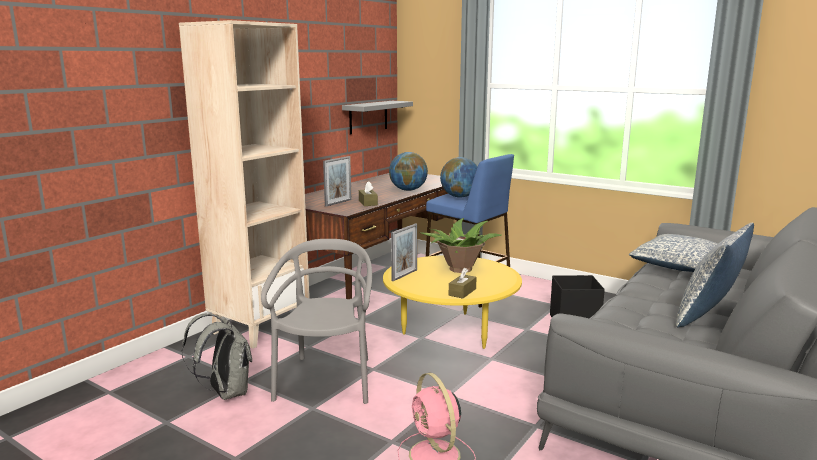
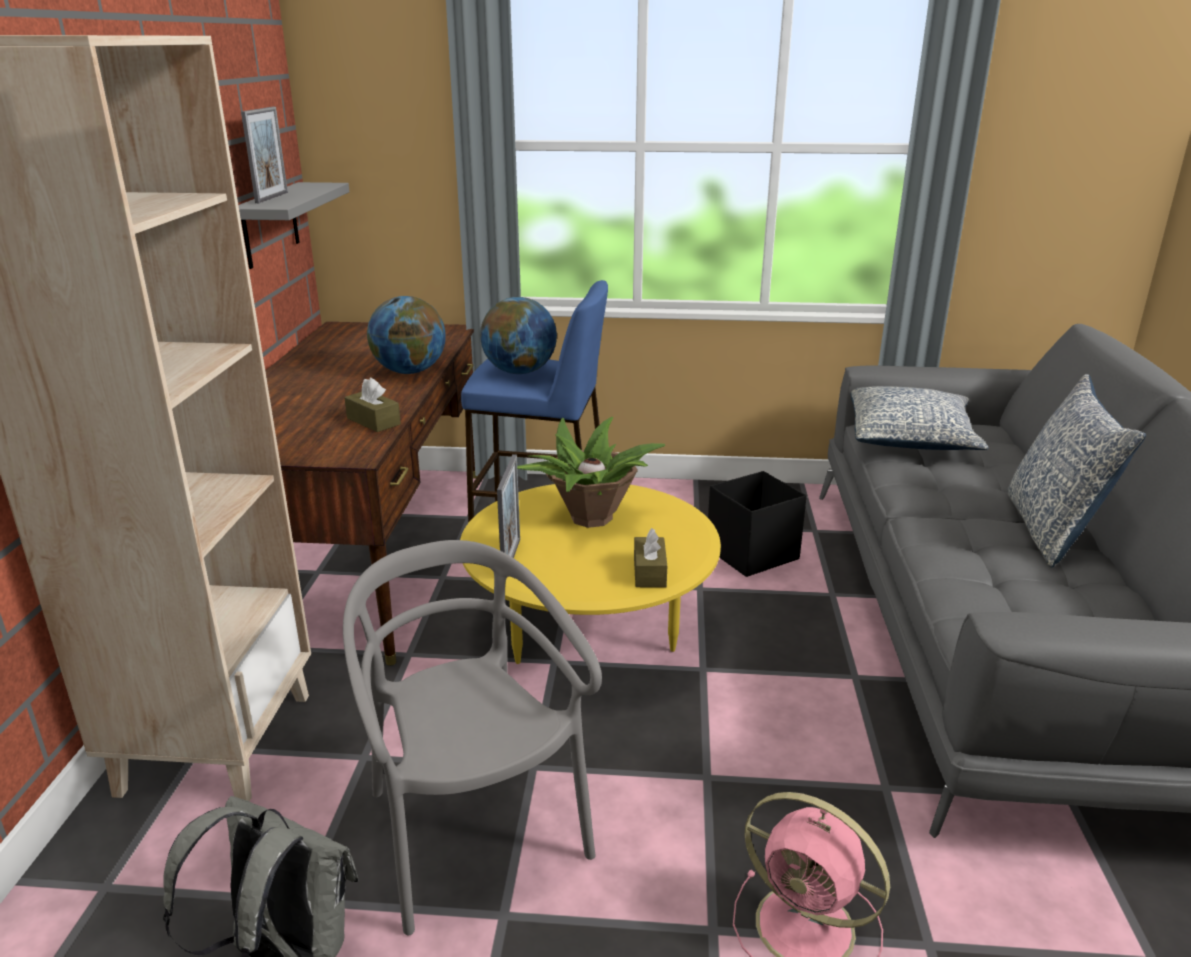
camera: 30 degrees left, 10 degrees up
(338, 203) = (311, 433): picture frame -> picture frame (272, 197)

